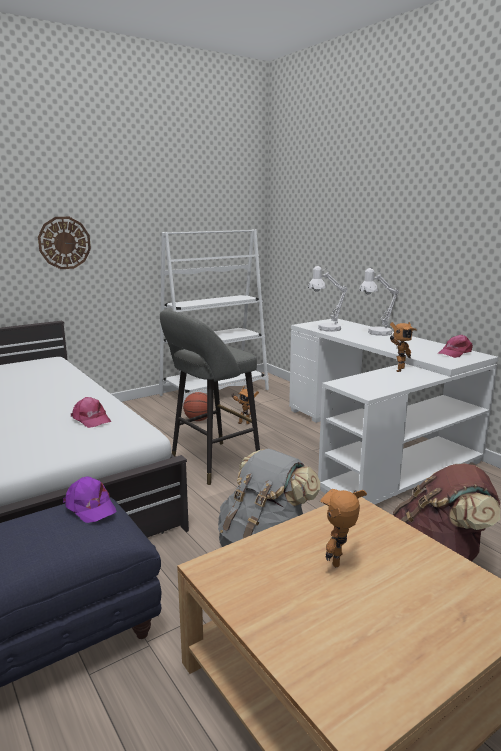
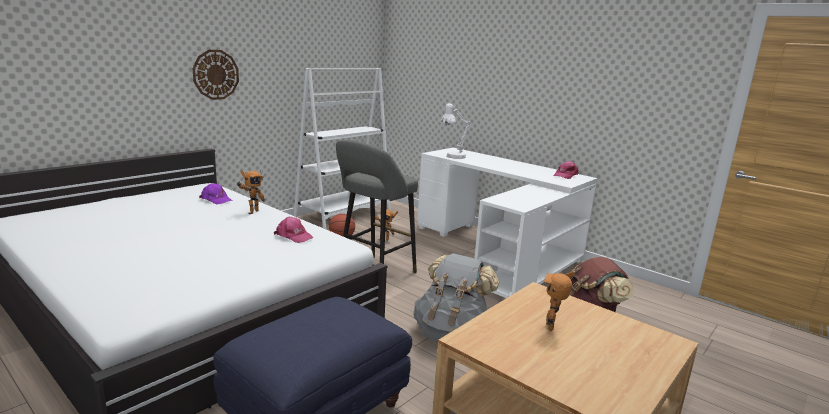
camera: 15 degrees left, 0 degrees up
(90, 507) = (342, 304): purple cap -> purple cap (216, 199)
(375, 333) = (495, 160): white table lamp -> none
(398, 369) = (529, 189): toy robot -> toy robot (251, 212)

